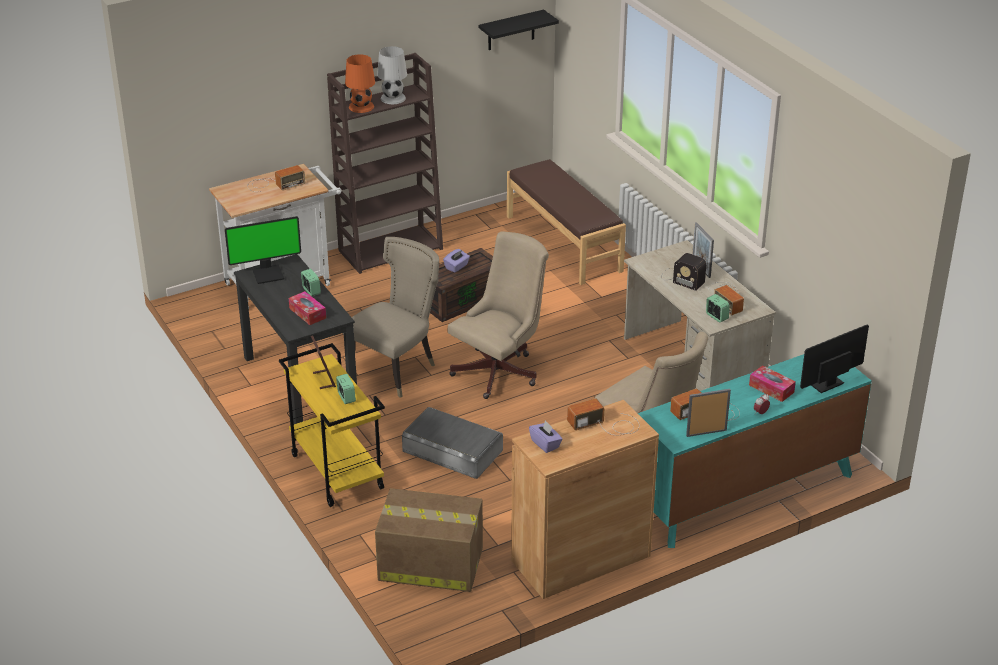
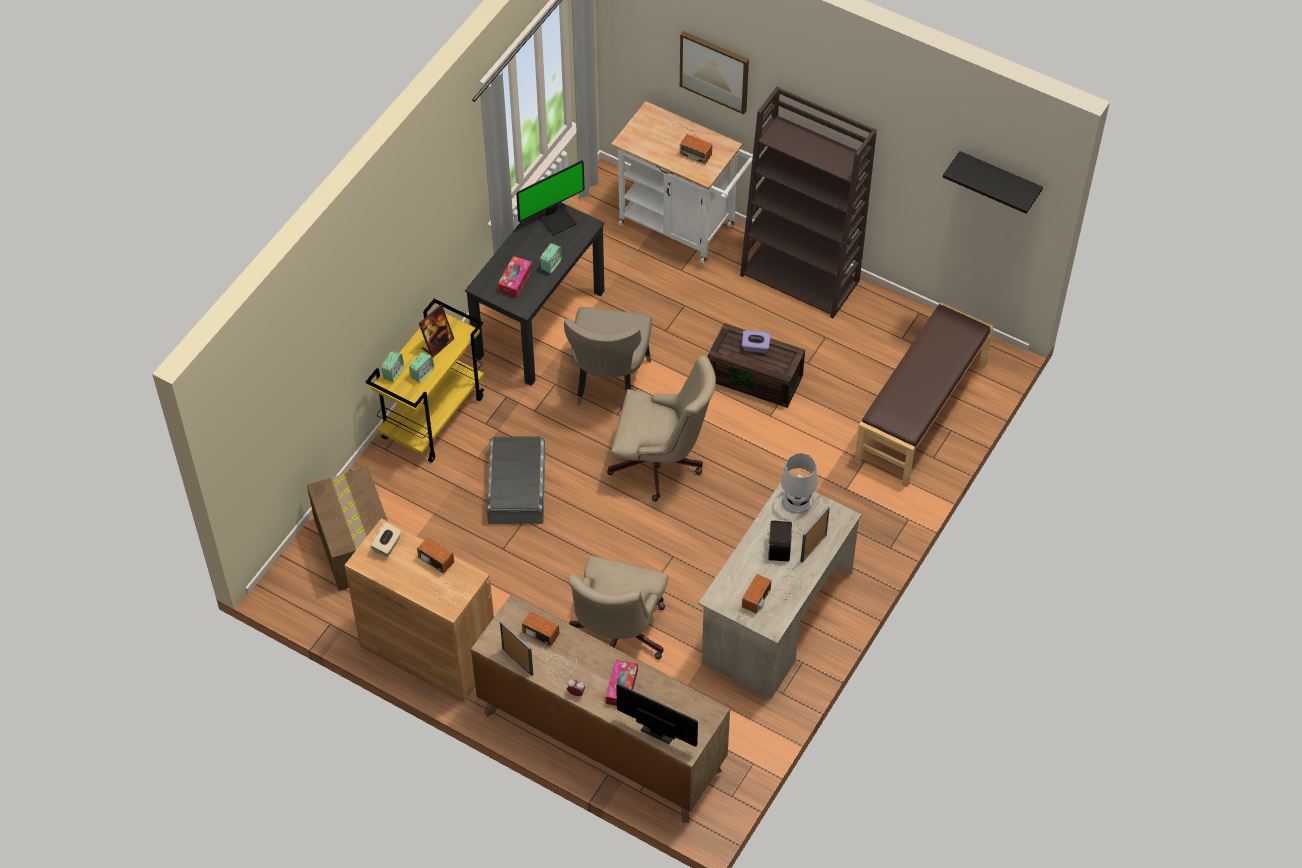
camera: 60 degrees right, 20 degrees up
(266, 104) = (715, 71): none -> picture
(268, 273) = (557, 219): monitor -> monitor turned 75 degrees counterclockwise
(361, 107) = (789, 139): orange table lamp -> none
(393, 98) = (826, 154): white table lamp -> white table lamp (797, 500)
(397, 369) = (608, 384): beige chair -> beige chair turned 90 degrees clockwise
(545, 444) = (387, 545): purple tissue box -> beige tissue box
(716, 317) = (733, 596): alarm clock -> alarm clock (393, 372)
(743, 493) = (601, 741): turquoise dresser -> brown dresser

